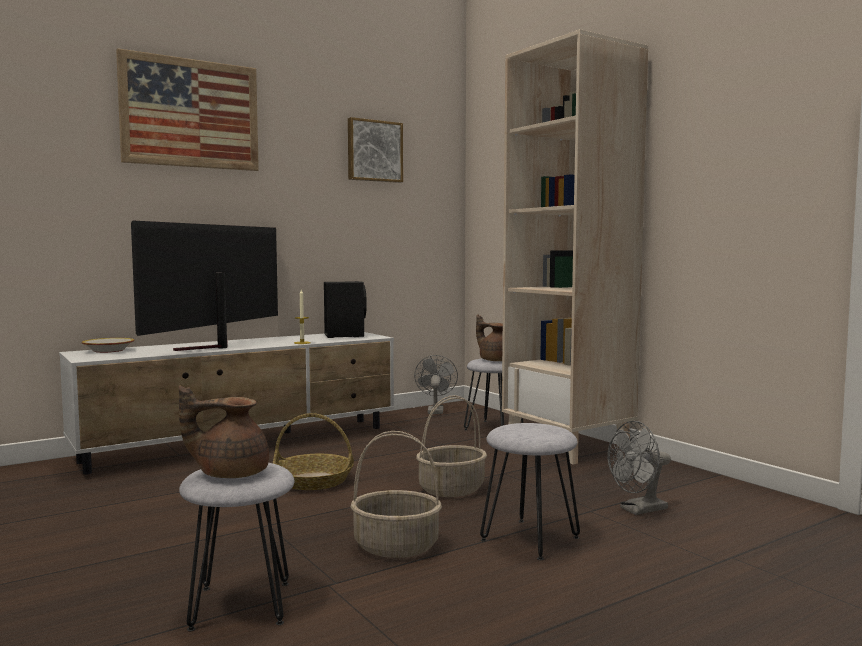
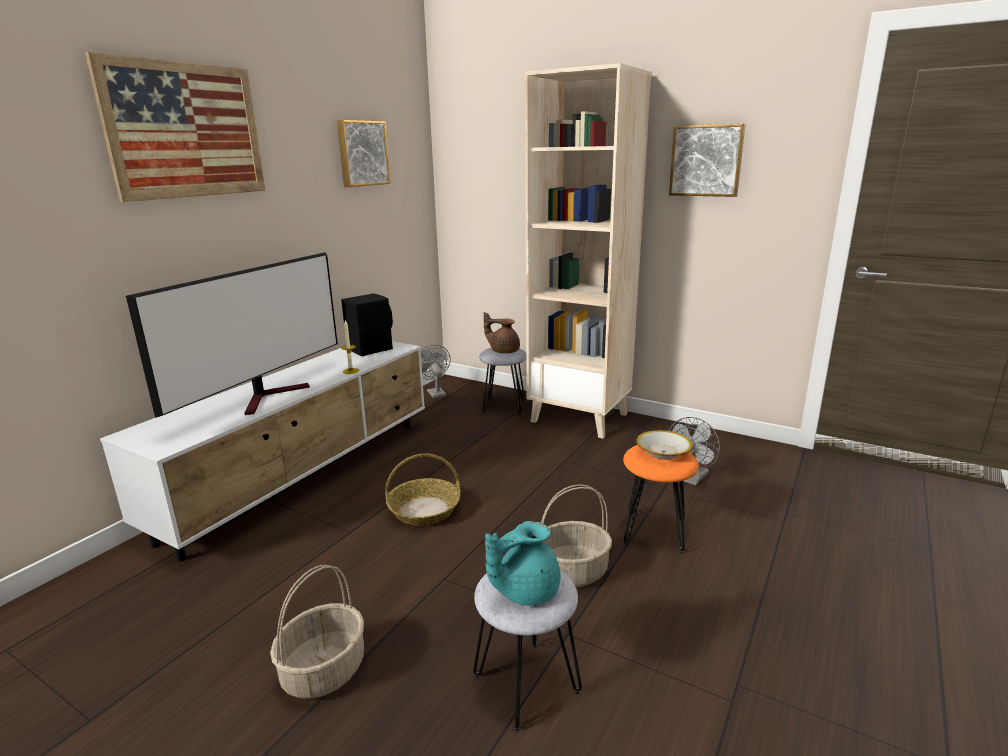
camera: 25 degrees left, 15 degrees up
(108, 350) = (161, 425): bowl -> bowl (663, 452)
(211, 347) = (270, 396): television -> television turned 150 degrees counterclockwise
(230, 473) = (524, 590): brown teapot -> turquoise teapot
(451, 489) = (545, 490): basket -> basket (324, 670)
(529, 539) = (654, 532): grey stool -> orange stool
(706, 132) = (706, 160): none -> picture

